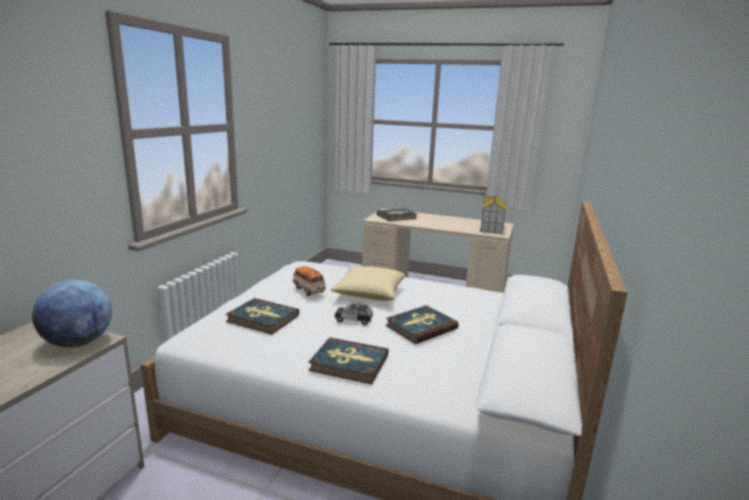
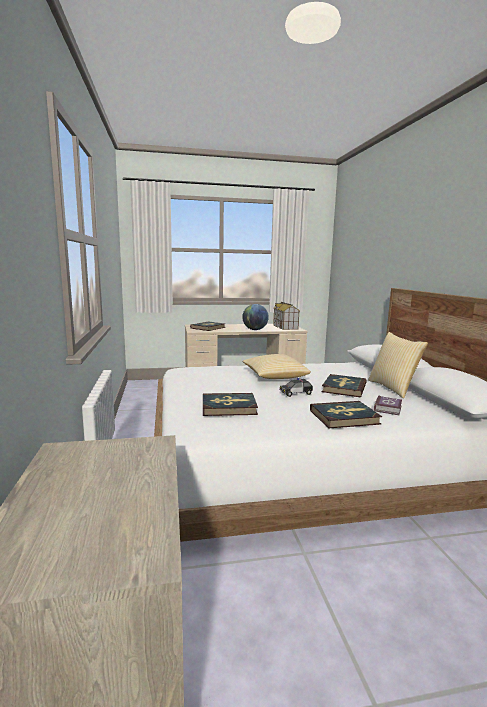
camera: 30 degrees left, 5 degrees down
(78, 343) = (139, 451): globe -> globe (255, 330)
(308, 290) = (227, 382): toy car -> none
(422, 367) = (388, 408): none -> book
(486, 343) = (393, 388): none -> pillow

